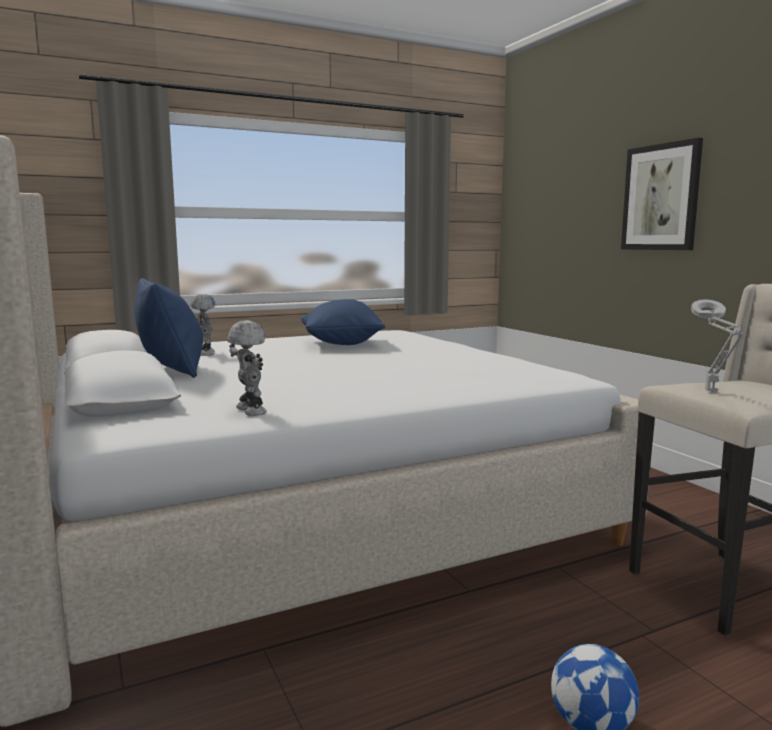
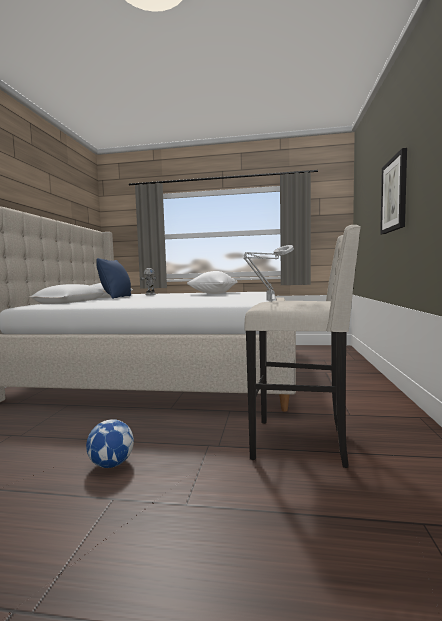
camera: 35 degrees right, 5 degrees down
(249, 411) = (83, 304): toy robot -> none
(341, 344) = (213, 293): blue pillow -> white pillow

